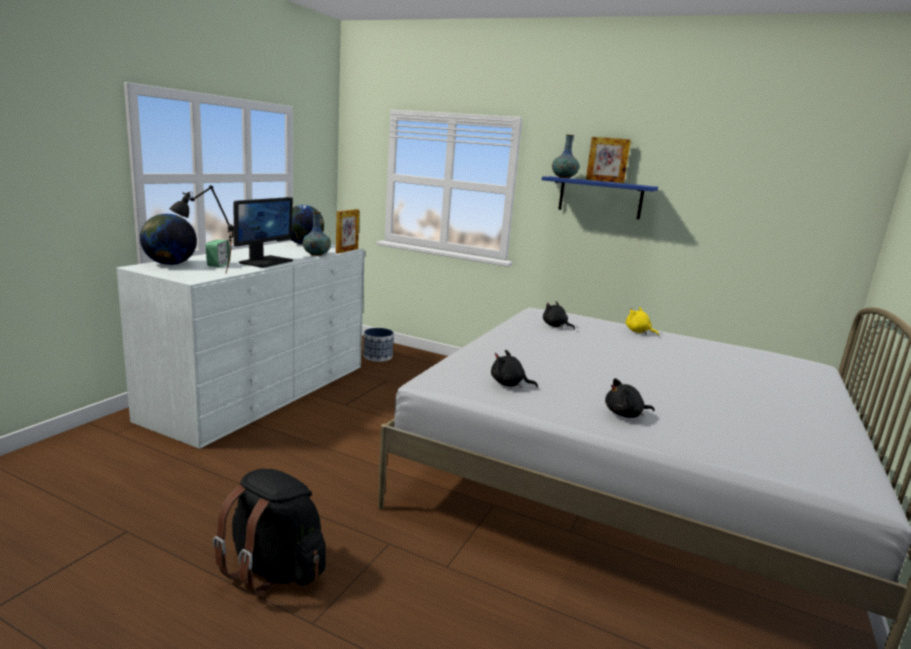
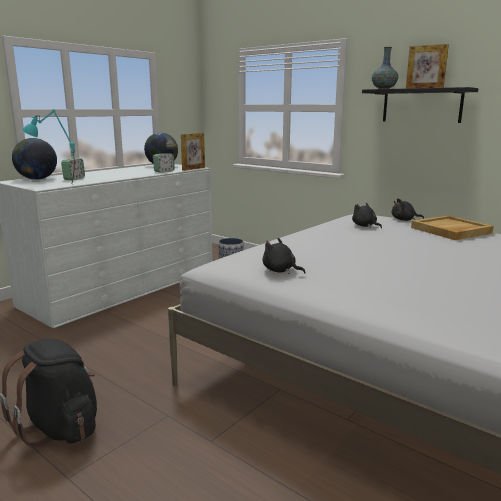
camera: 15 degrees right, 0 degrees up
(204, 275) = (54, 185): black table lamp -> turquoise table lamp
(265, 261) = (115, 176): monitor -> none
(316, 254) = (164, 171): vase -> alarm clock
(600, 197) = (421, 105): blue shelf -> black shelf
(625, 414) = (384, 299): black plush toy -> black plush toy (404, 220)
(638, 332) = (451, 230): yellow plush toy -> beige tray

